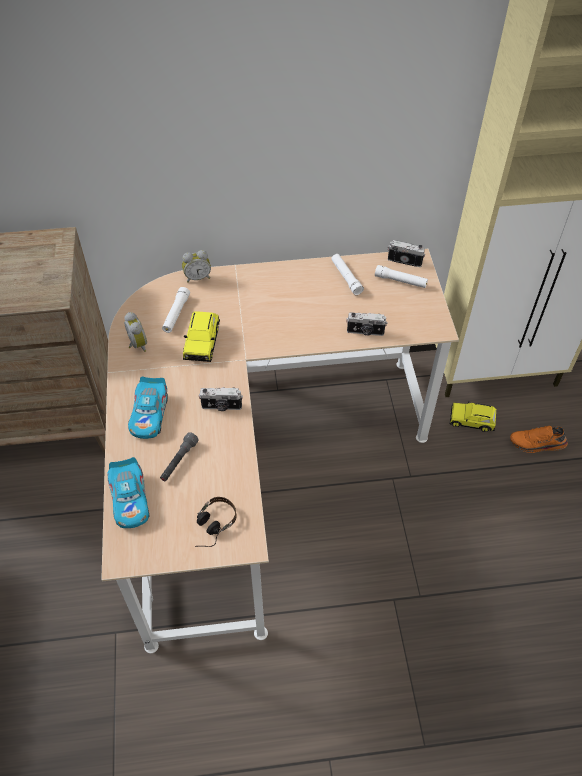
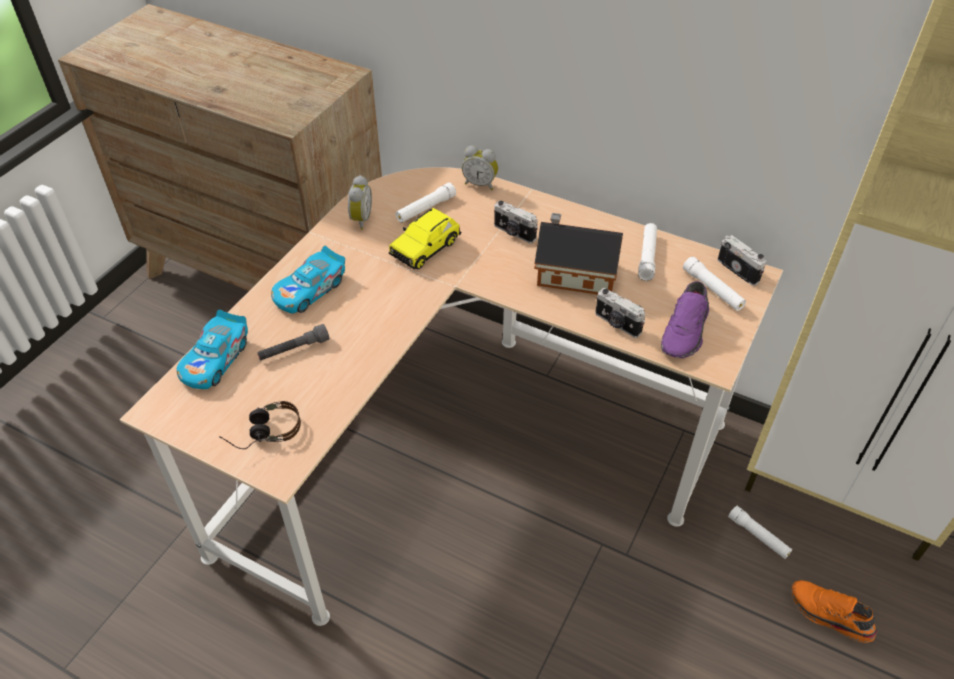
camera: 35 degrees right, 5 degrees down
(221, 407) = (385, 320): camera -> camera (514, 233)
(312, 311) = (573, 273): none -> toy house
(407, 316) = (686, 331): none -> purple shoe
(471, 420) = (758, 536): yellow toy car -> white flashlight

